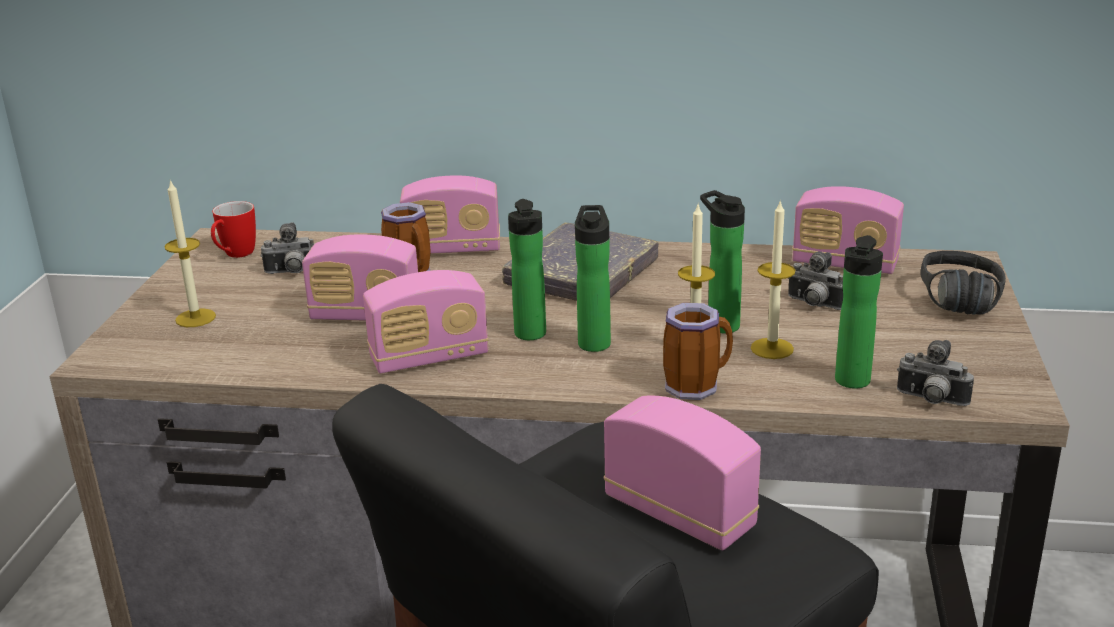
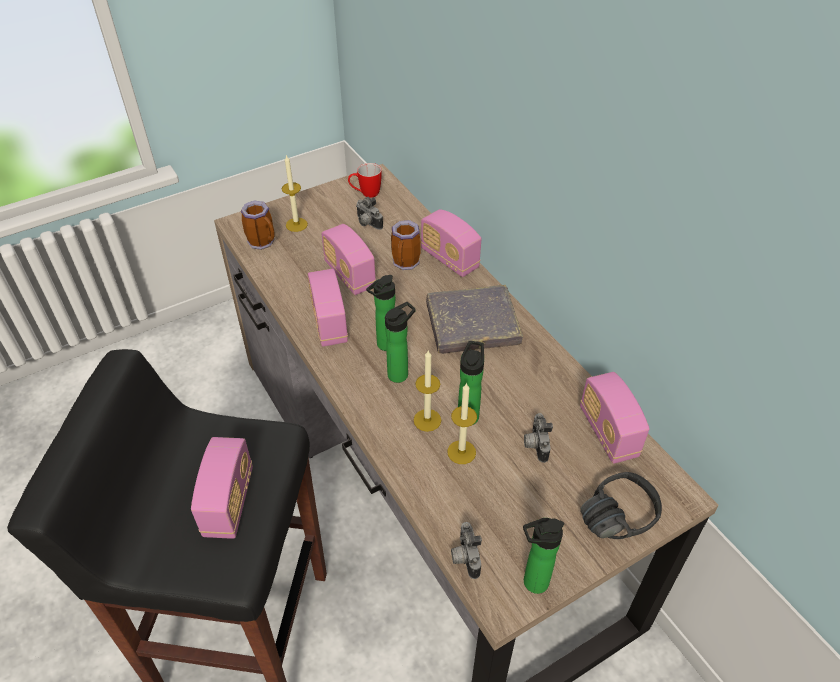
camera: 50 degrees right, 20 degrees up
(429, 358) = (329, 323): radio -> radio turned 45 degrees clockwise
(695, 386) = (389, 440): mug -> mug (264, 242)
(851, 383) = (452, 508): bottle -> bottle (532, 583)

